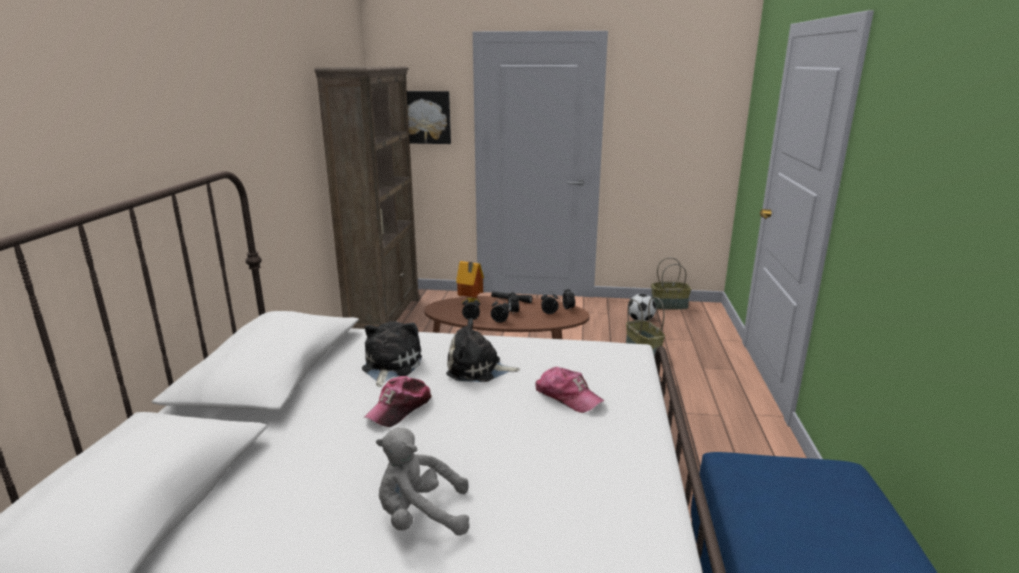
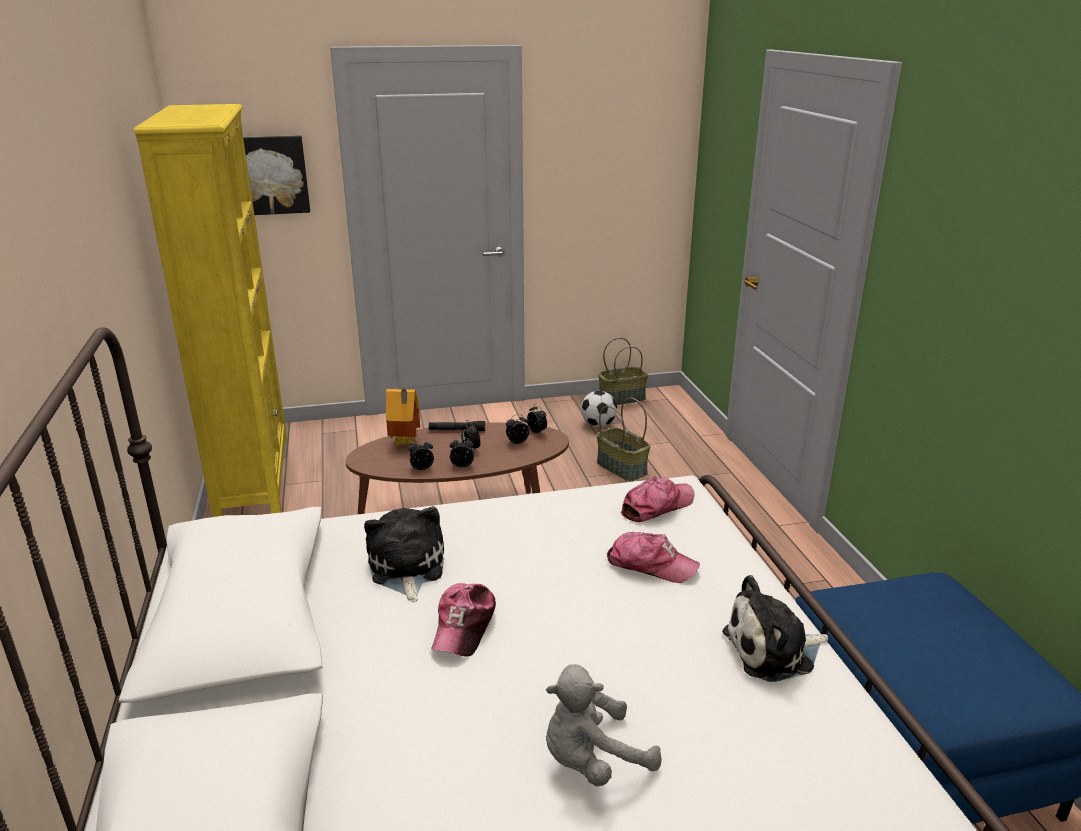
camera: 20 degrees left, 5 degrees up
(385, 317) = (253, 476): brown bookcase -> yellow bookcase
(478, 369) = (522, 550): plush toy -> plush toy (773, 651)
(602, 359) = (657, 506): none -> cap

